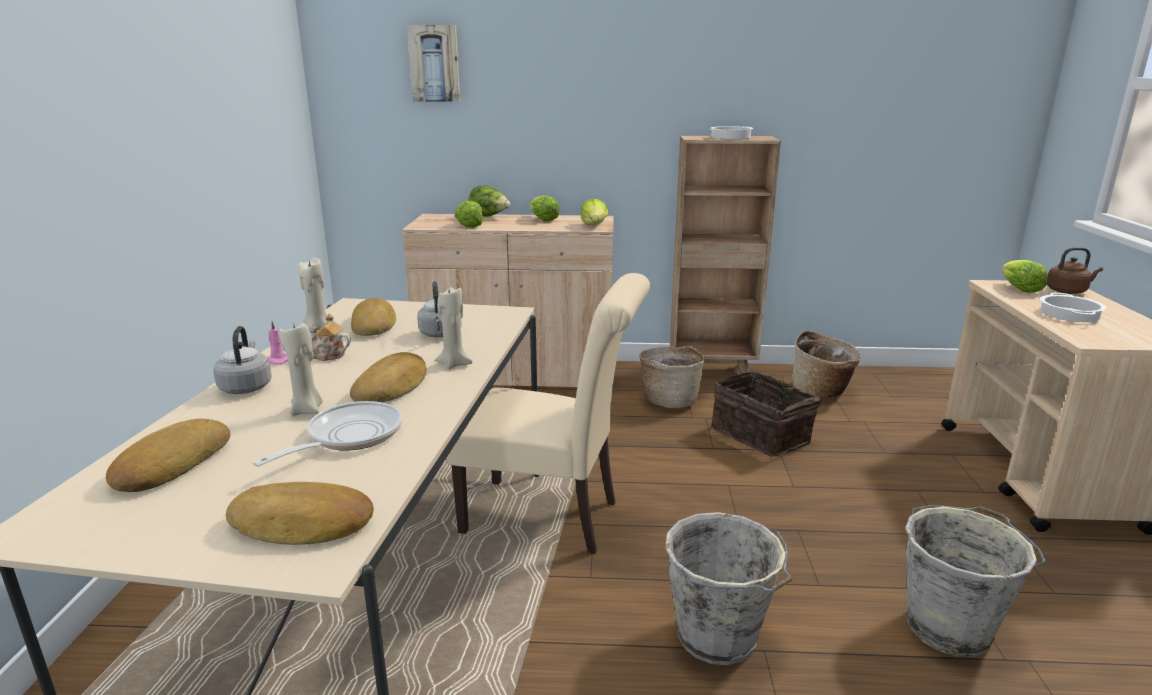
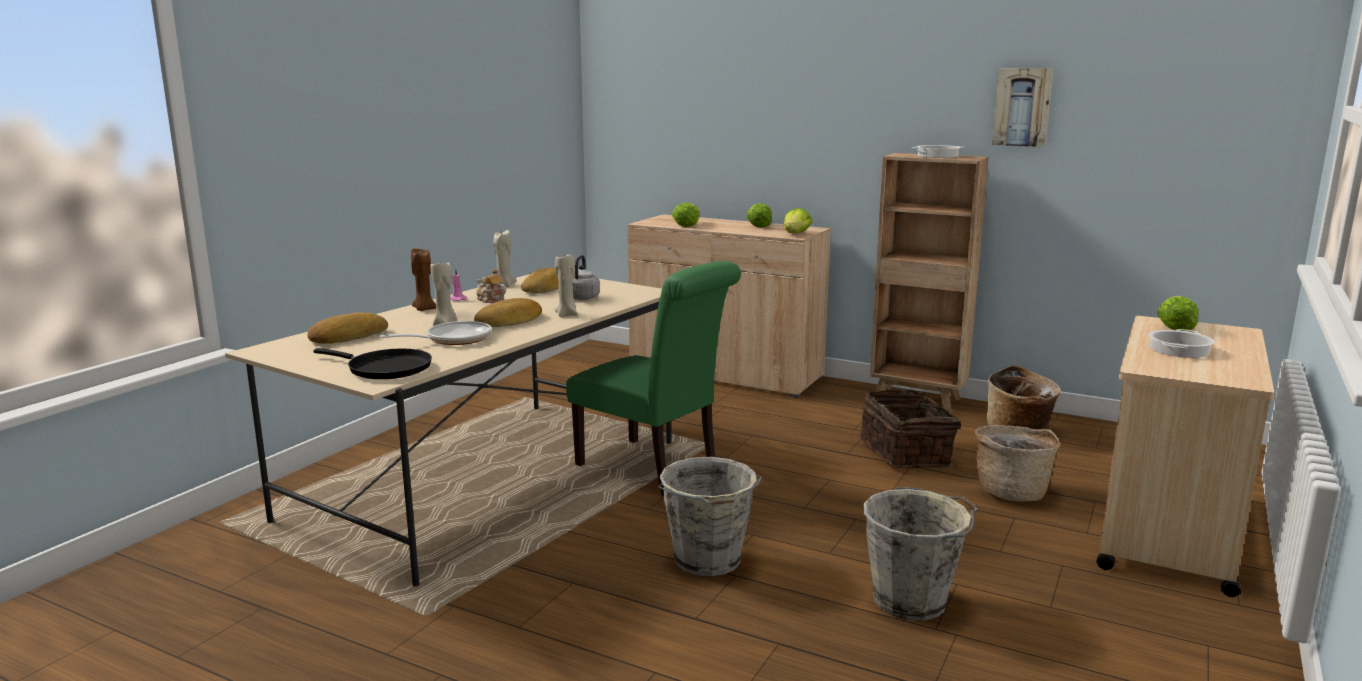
camera: 25 degrees right, 5 degrees down
(246, 387) = (424, 309): grey kettle -> brown candle
(302, 524) = (385, 368): bread -> black frying pan
(434, 63) = (682, 81): picture -> picture (1022, 107)
(489, 216) = (715, 220): lettuce -> none
(550, 518) = (654, 470): beige chair -> green chair
(670, 400) = (848, 413): basket -> basket (1011, 491)
(1068, 291) = (1230, 335): brown kettle -> none

